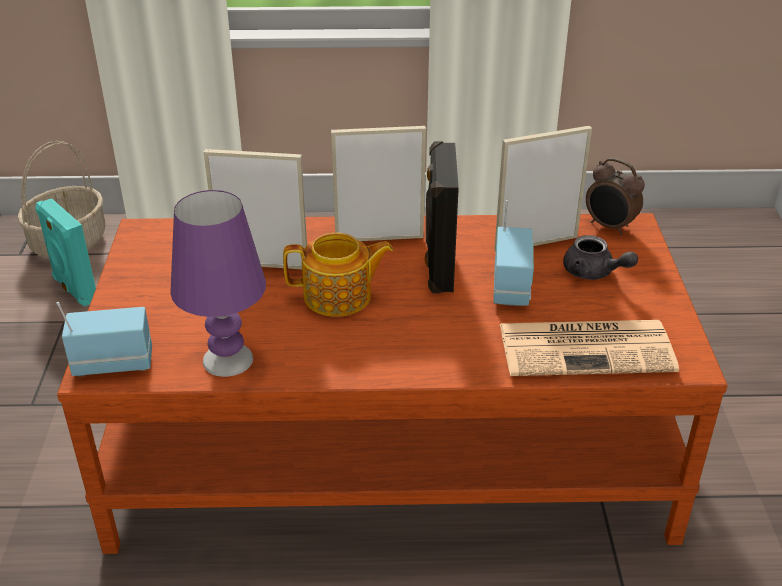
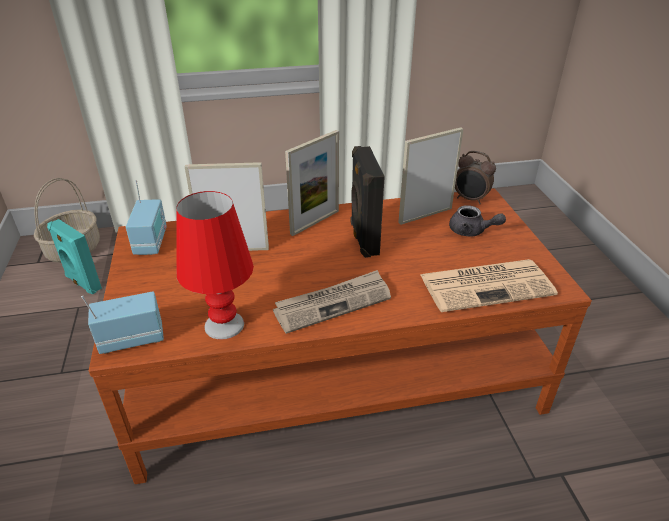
camera: 10 degrees left, 0 degrees up
(227, 359) = (224, 325): purple table lamp -> red table lamp
(339, 296) = (297, 267): teapot -> none
(372, 348) = (333, 303): none -> newspaper
(379, 238) = (315, 222): picture frame -> picture frame turned 150 degrees clockwise
(512, 287) = (419, 247): radio -> radio (151, 242)

